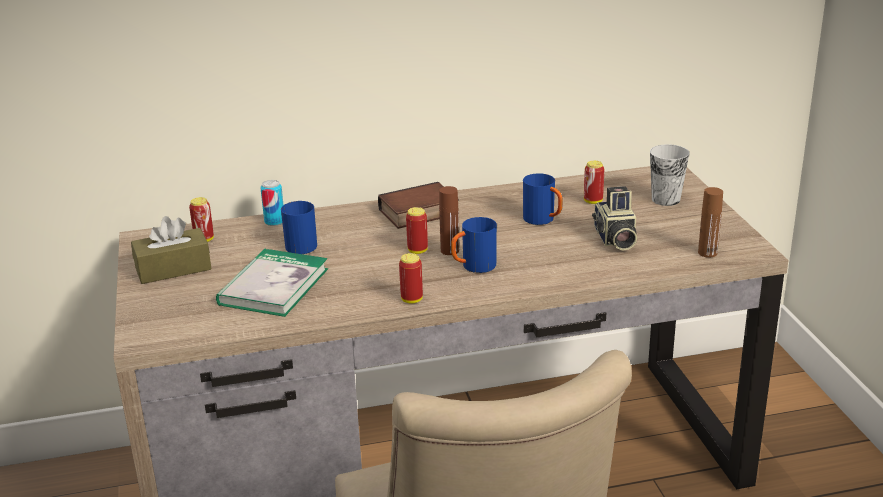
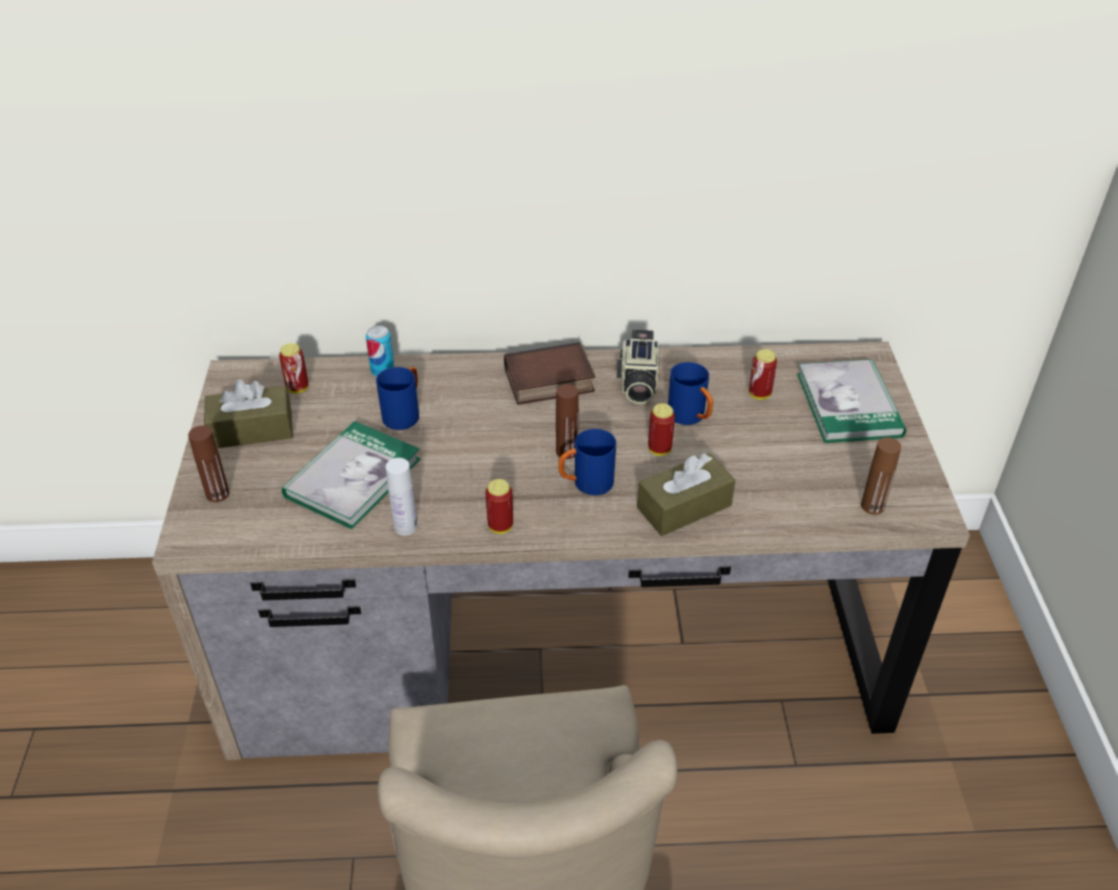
camera: 10 degrees right, 15 degrees up
(157, 310) = (217, 494): none -> brown bottle
(331, 309) = (405, 526): none -> white bottle
(417, 251) = (530, 445): can -> can (659, 449)
(558, 270) = (684, 506): none -> brown tissue box
(614, 239) = (766, 464): camera -> camera (637, 385)
(665, 199) = (849, 405): cup -> book

